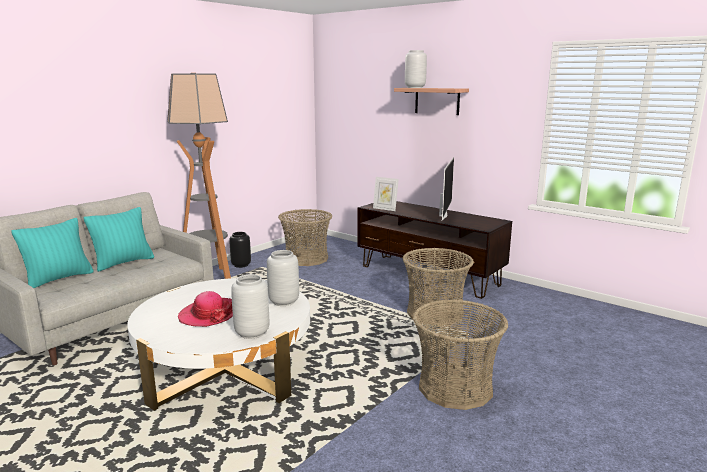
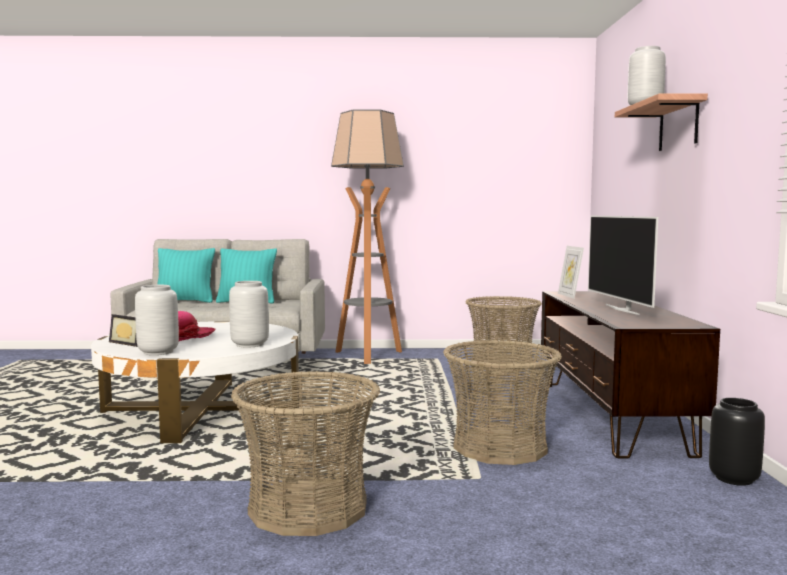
camera: 50 degrees right, 10 degrees down
(193, 336) = (129, 343): none -> picture frame
(241, 265) = (423, 353): black vase -> black vase (734, 478)
(443, 215) = (623, 309): television -> television turned 105 degrees clockwise

